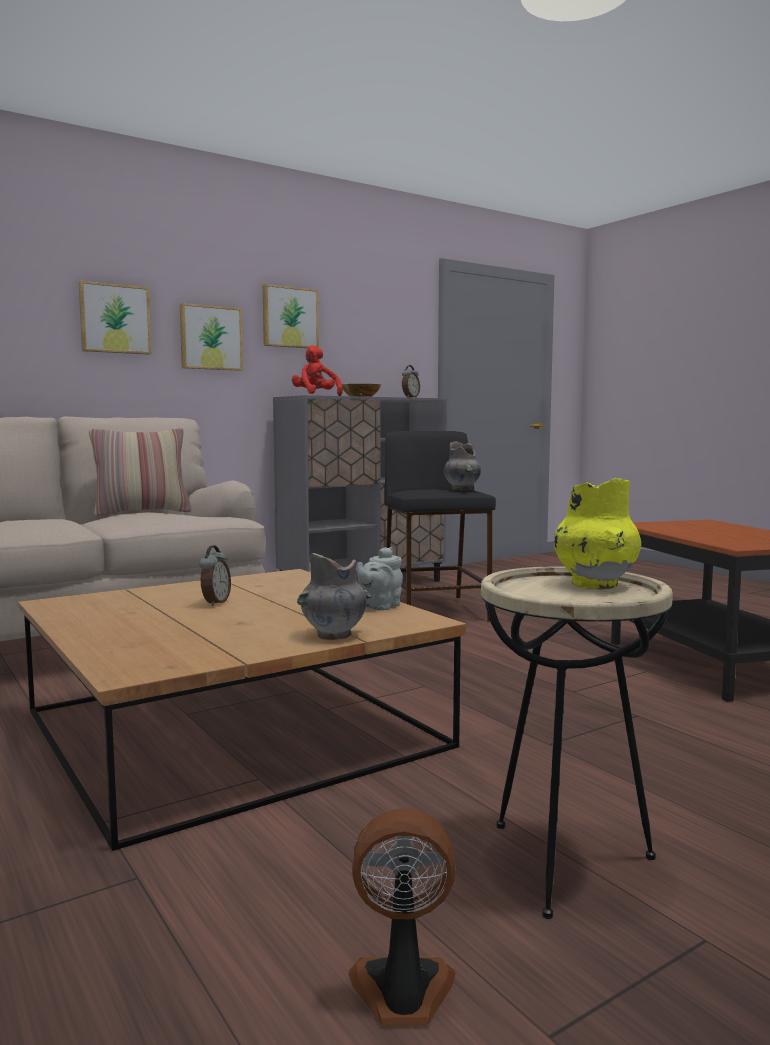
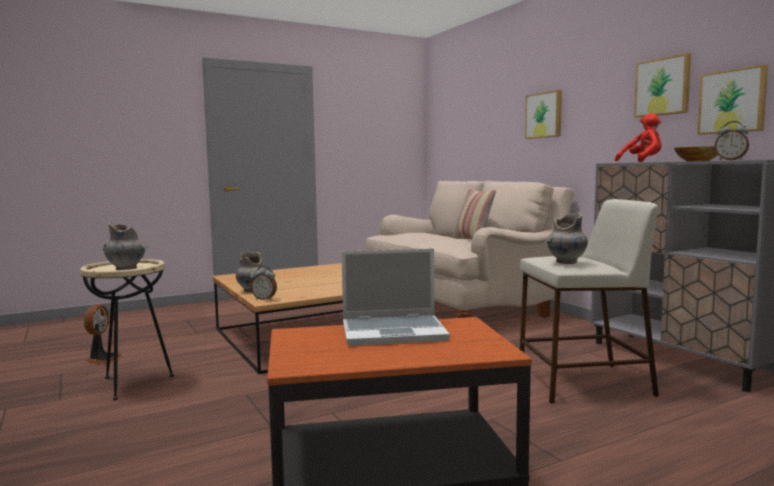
camera: 95 degrees right, 0 degrees up
(210, 338) = (598, 118): picture -> picture (733, 101)
(215, 603) = (329, 278): alarm clock -> alarm clock (264, 299)
(379, 606) = (303, 295): grey teapot -> none
(436, 611) = (582, 383): black stool -> beige stool
(594, 584) = (127, 269): yellow vase -> grey vase
(693, 532) = (394, 332): none -> laptop

